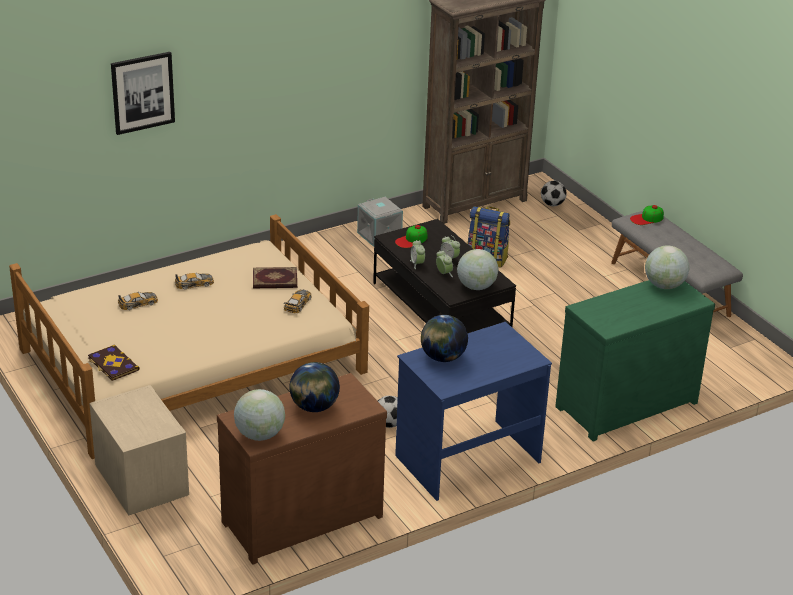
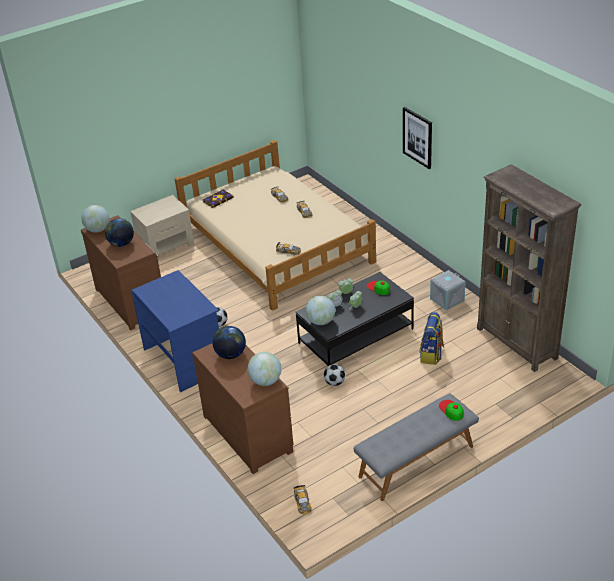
camera: 90 degrees right, 5 degrees up
(142, 92) = (364, 102): picture -> picture (417, 137)
(275, 280) = (314, 239): book -> none
(442, 357) = (175, 286): globe -> globe (230, 354)
(552, 204) = (534, 387): football -> football (335, 383)
(623, 403) = (249, 432): green dresser -> brown dresser
(739, 368) = (302, 502): none -> toy car

